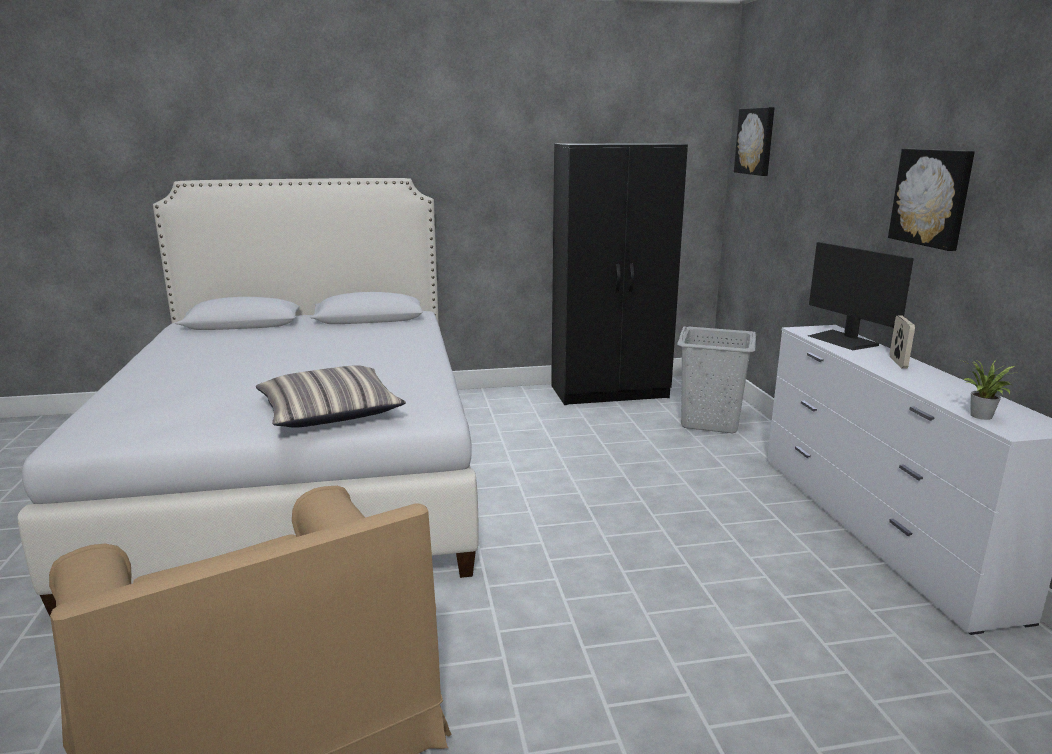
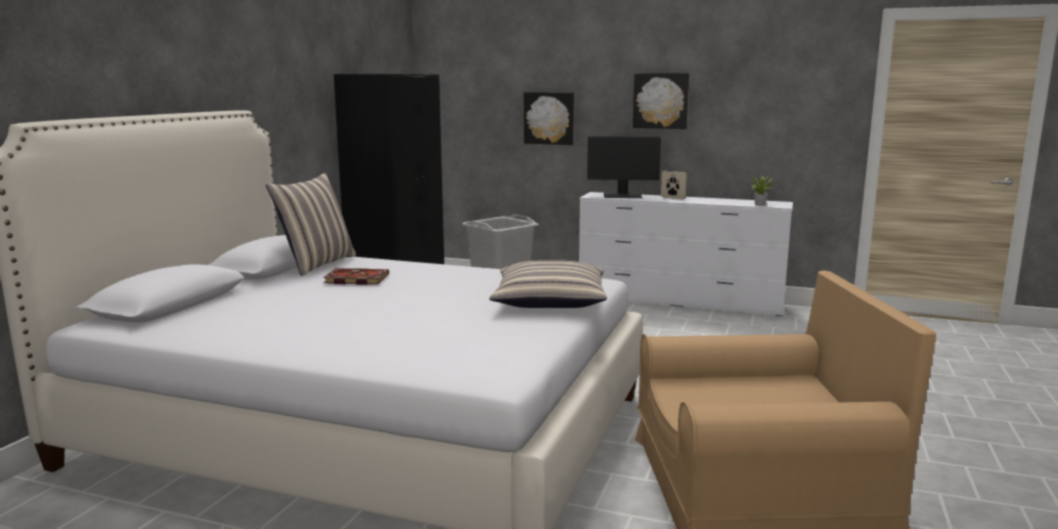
camera: 60 degrees left, 5 degrees down
(348, 343) = (355, 279): none -> book
(387, 324) = (317, 264): none -> pillow
(756, 141) = (457, 72): picture -> picture (549, 118)

